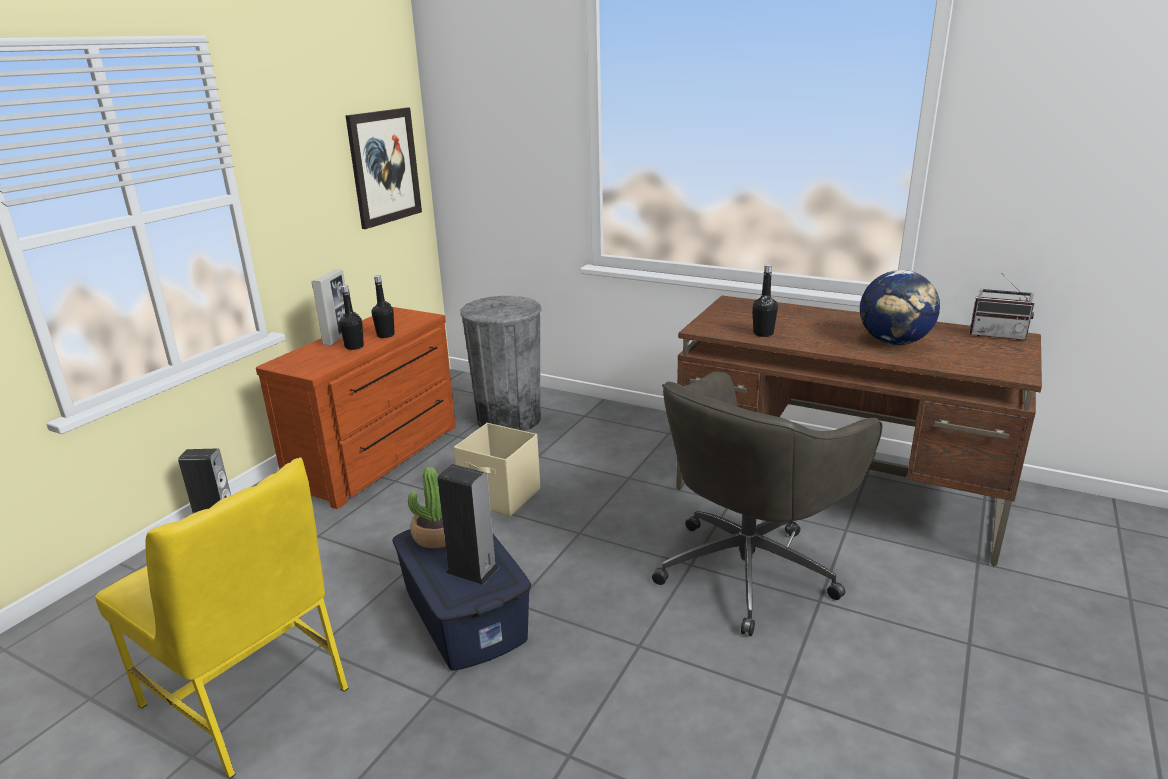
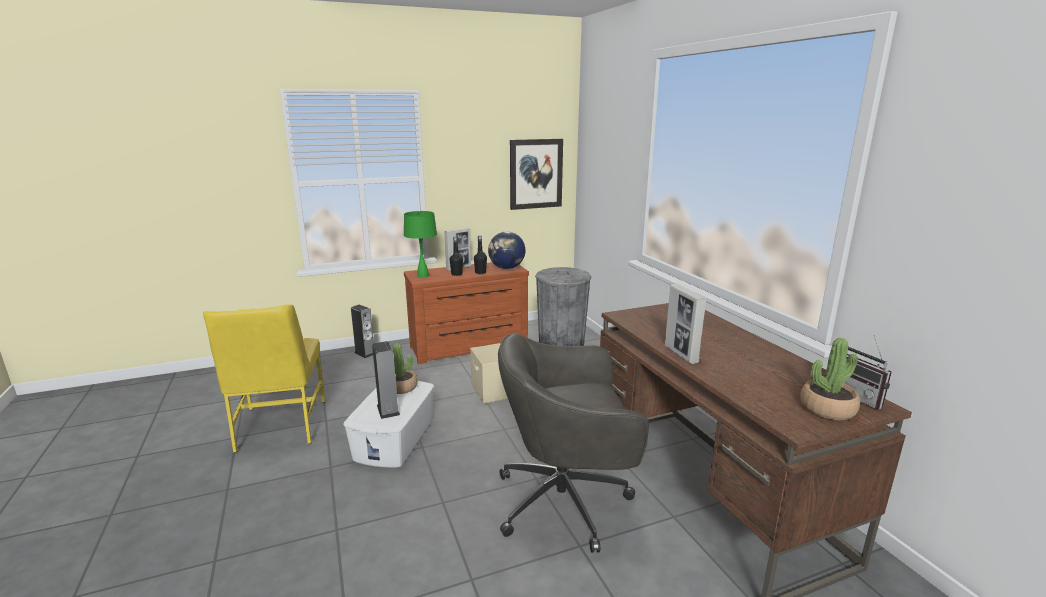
camera: 40 degrees right, 5 degrees down
(304, 363) = (423, 275): none -> green table lamp
(465, 614) = (395, 439): blue storage box -> white storage box
(763, 333) = (654, 330): black bottle -> none
(830, 347) = (681, 354): none -> picture frame
(894, 342) = (741, 368): globe -> globe (507, 268)
(1003, 352) = (827, 409): none -> potted plant

